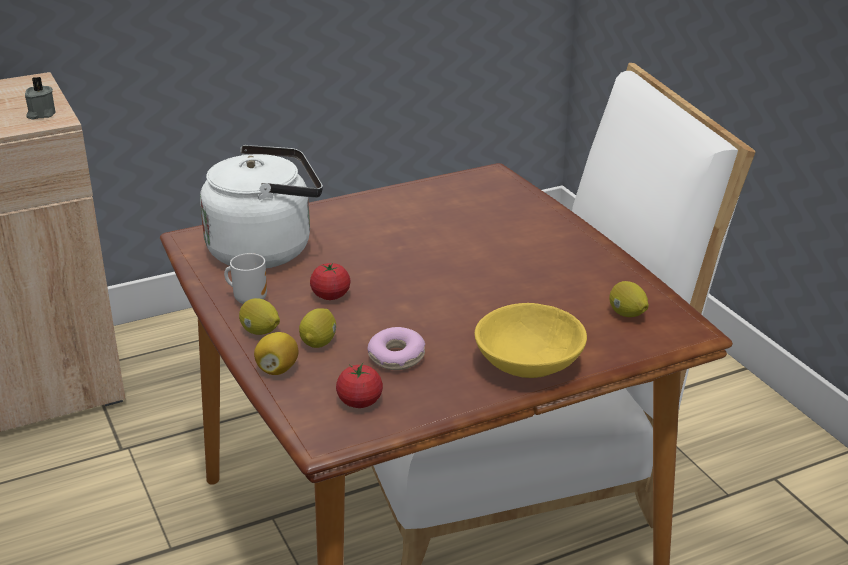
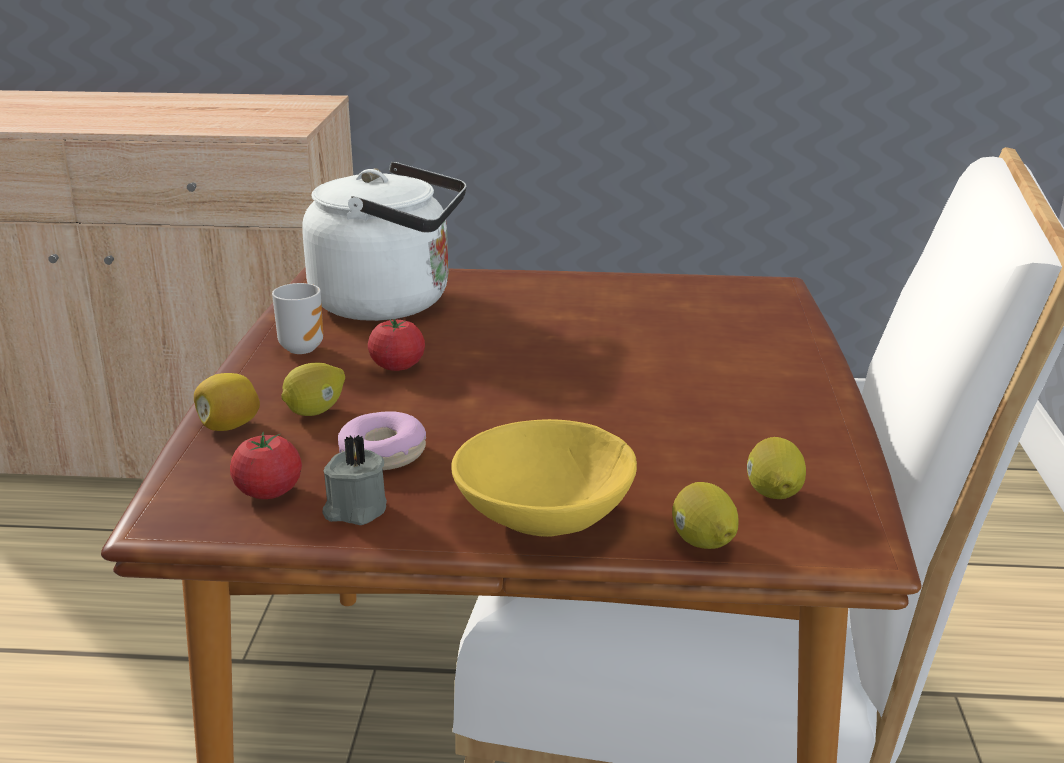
camera: 30 degrees right, 5 degrees down
(41, 114) = (282, 124): grey candle -> grey candle (355, 510)
(260, 332) = (266, 382): lemon -> lemon (703, 543)

